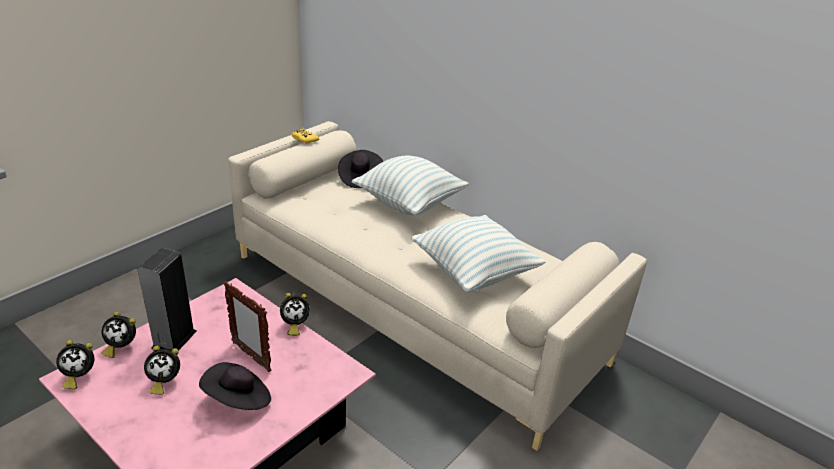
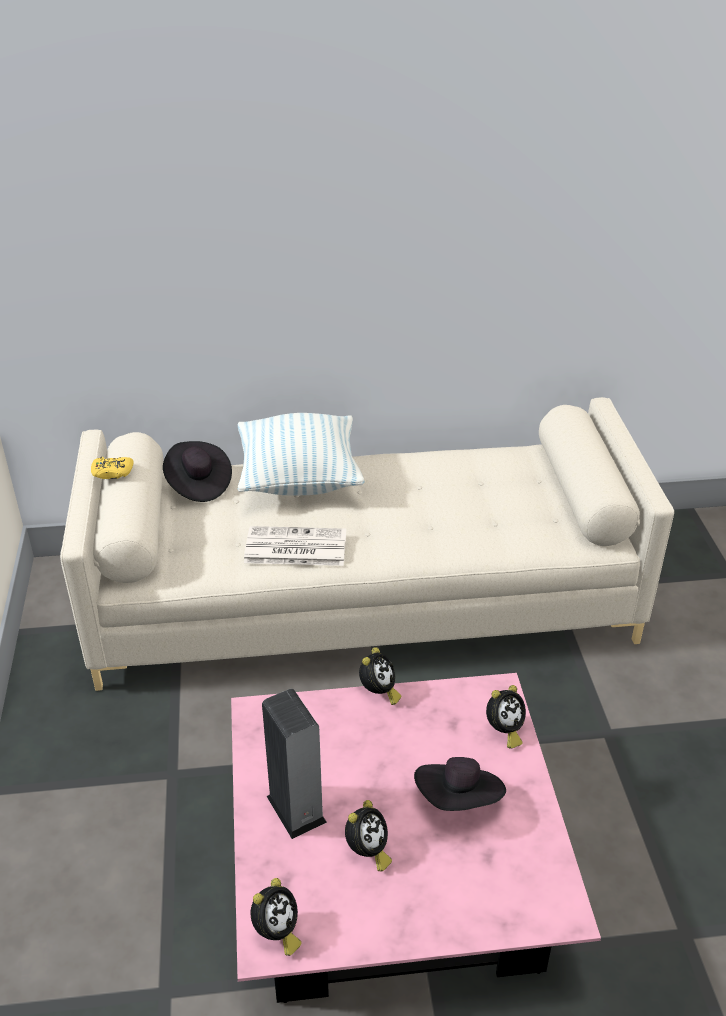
camera: 45 degrees left, 5 degrees up
(121, 347) = (258, 867): alarm clock -> alarm clock (504, 731)
(251, 356) = (396, 754): picture frame -> none
(348, 228) = (294, 548): none -> newspaper
(474, 273) = (473, 510): pillow -> none

